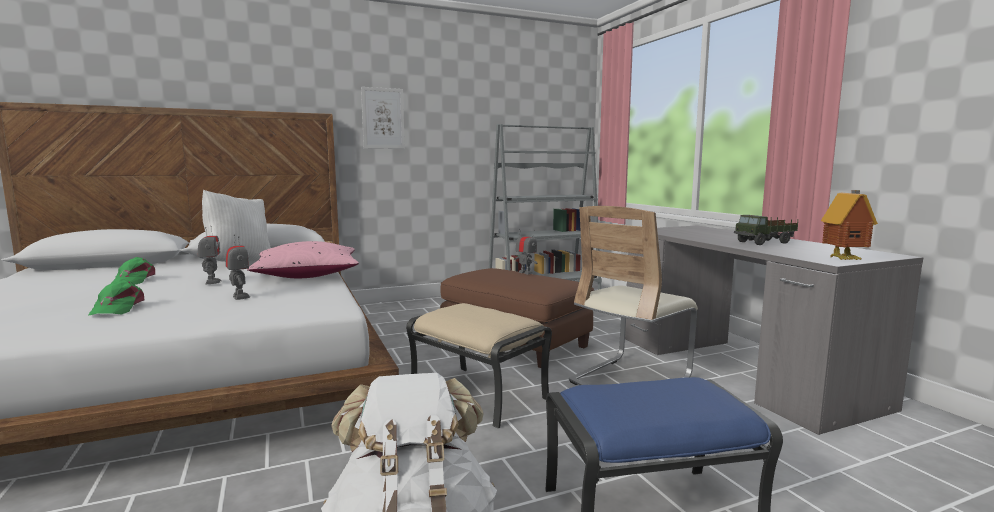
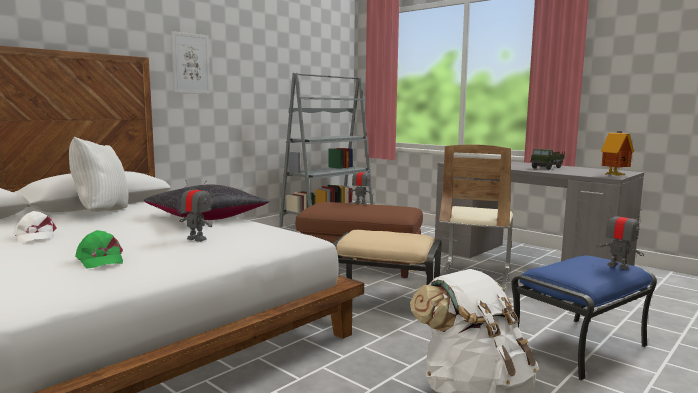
camera: 25 degrees left, 0 degrees up
(134, 280) = (35, 236): green cap -> white cap
(212, 282) = (132, 230): toy robot -> toy robot (618, 266)
(307, 275) = (206, 217): pink pillow -> black pillow

